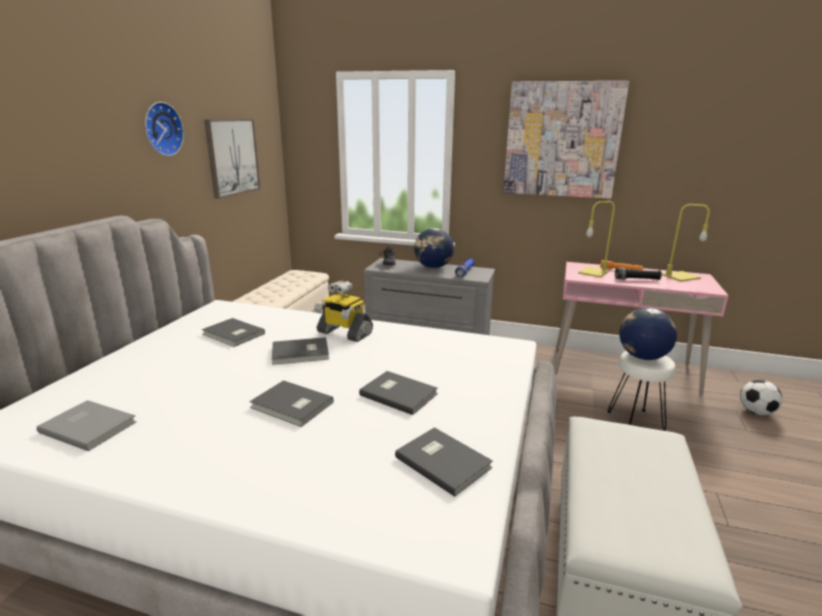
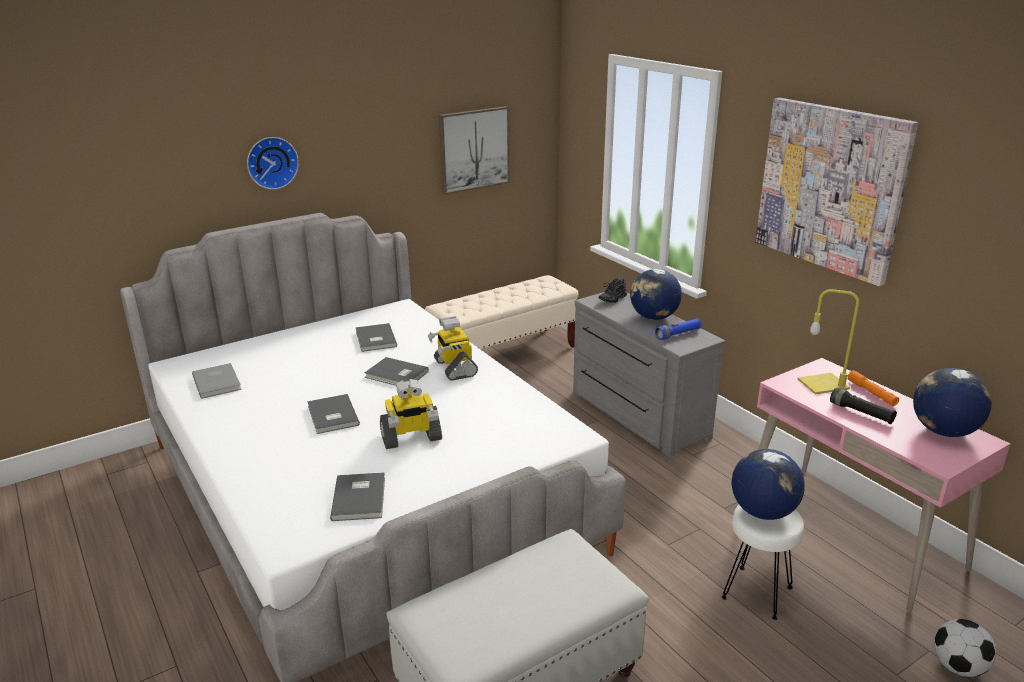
camera: 40 degrees right, 5 degrees up
(161, 129) = (383, 130): wall clock -> wall clock (271, 162)
(398, 393) = (411, 438): grey book -> toy robot
(681, 277) = (943, 431): yellow table lamp -> globe

